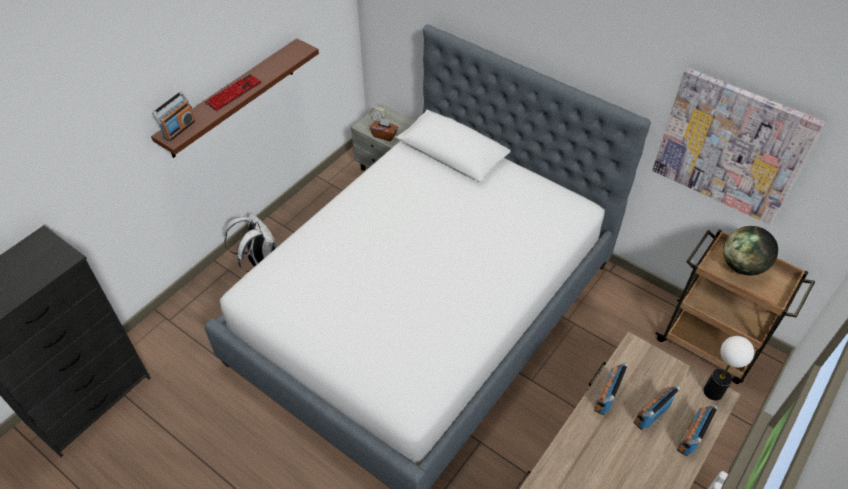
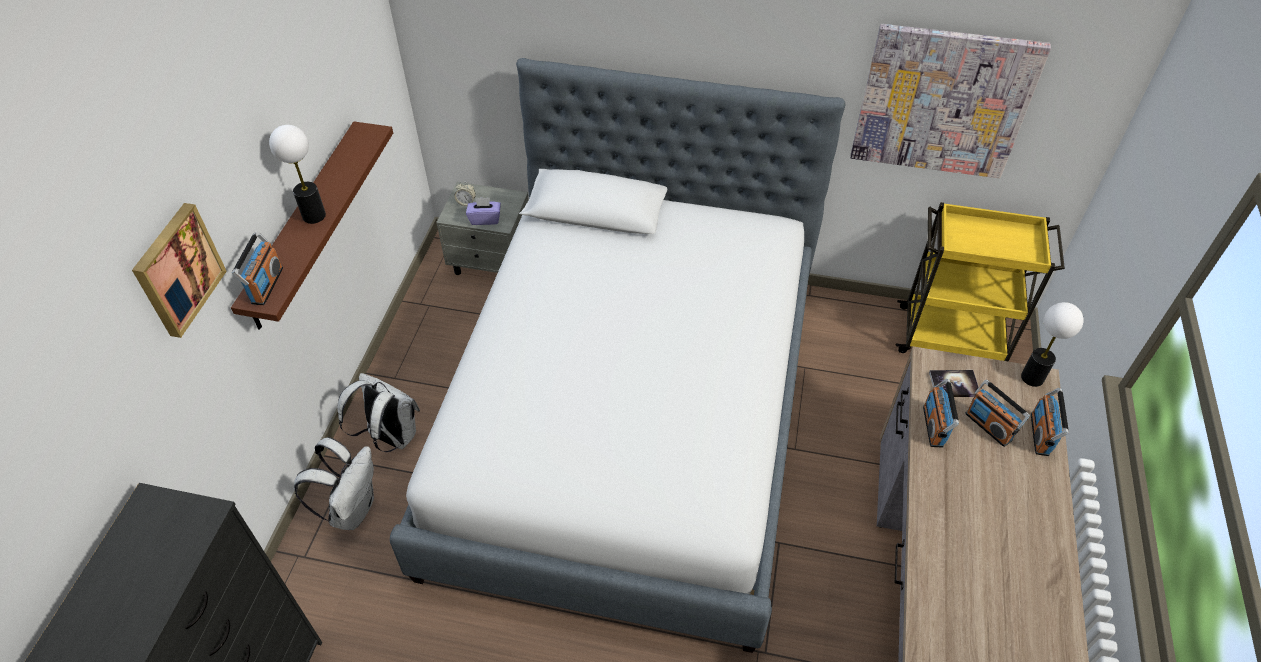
camera: 25 degrees left, 0 degrees up
(109, 99) = (177, 269): none -> picture
(212, 301) = (352, 509): none -> white backpack
(234, 93) = (314, 215): keyboard -> table lamp
(384, 135) = (485, 219): brown tissue box -> purple tissue box
(643, 372) = (954, 384): none -> book
(651, 414) = (989, 426): radio -> radio turned 60 degrees counterclockwise
(710, 345) = (953, 337): brown cart -> yellow cart
(742, 266) = (982, 234): globe -> none

